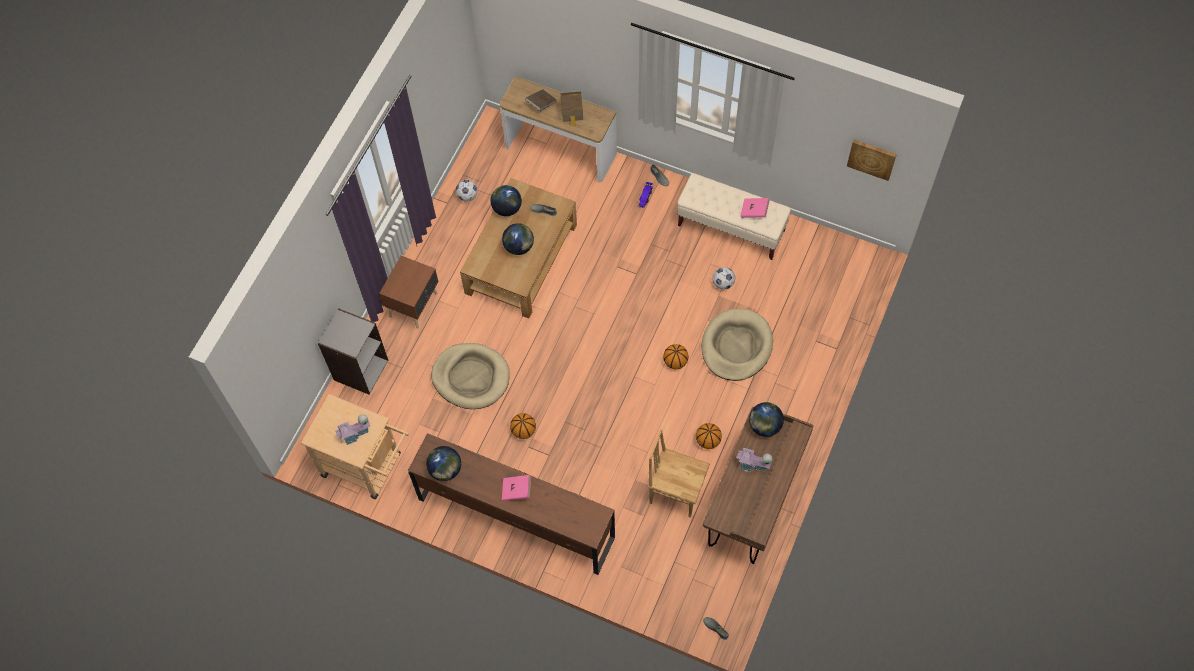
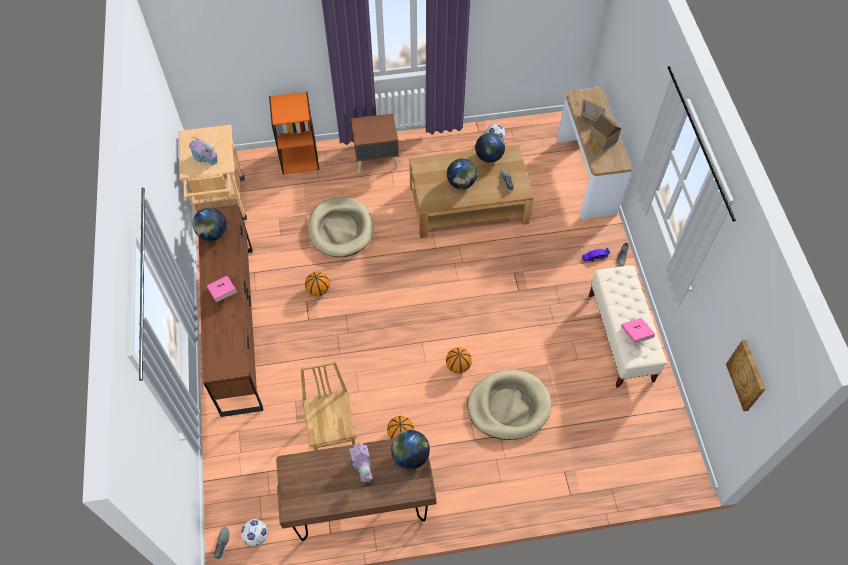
camera: 55 degrees right, 5 degrees down
(360, 369) = (299, 158): grey bookcase -> orange bookcase
(723, 283) = (561, 361): football -> football (256, 535)

